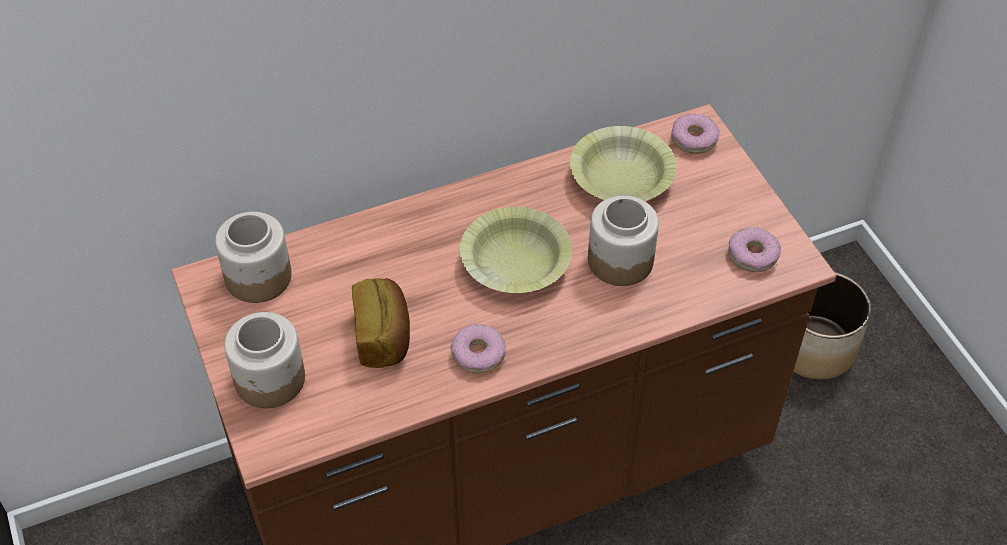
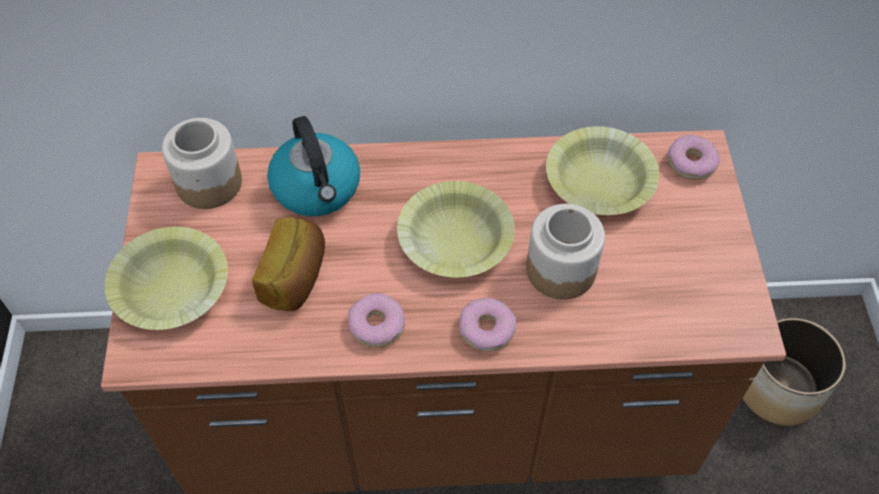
camera: 20 degrees right, 5 degrees up
(270, 380) = (171, 289): jar -> yellow bowl
(366, 253) = (317, 188): none -> kettle
(752, 255) = (702, 305): donut -> donut (486, 329)

